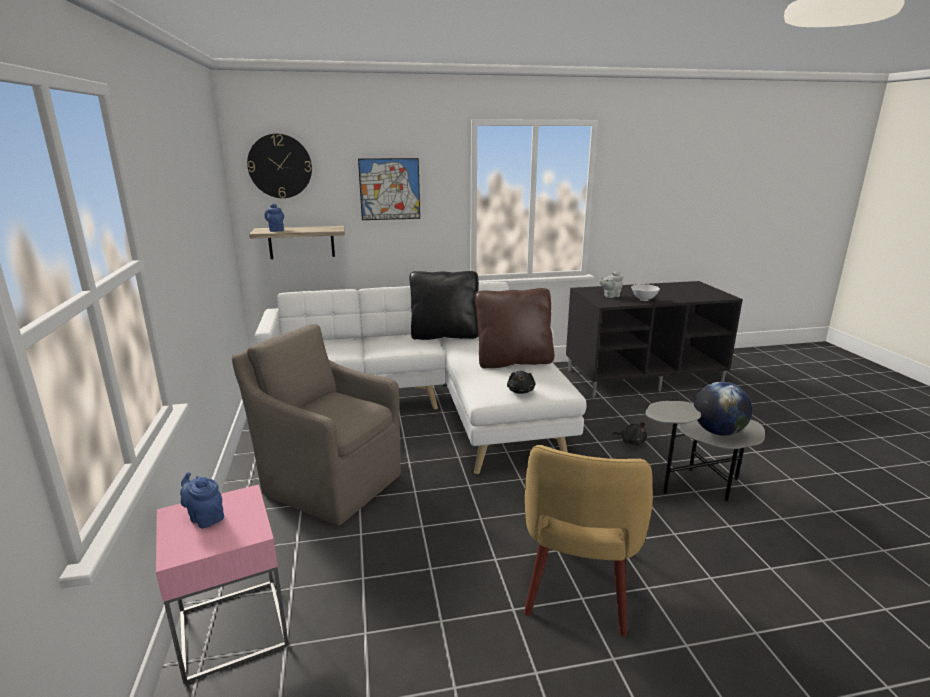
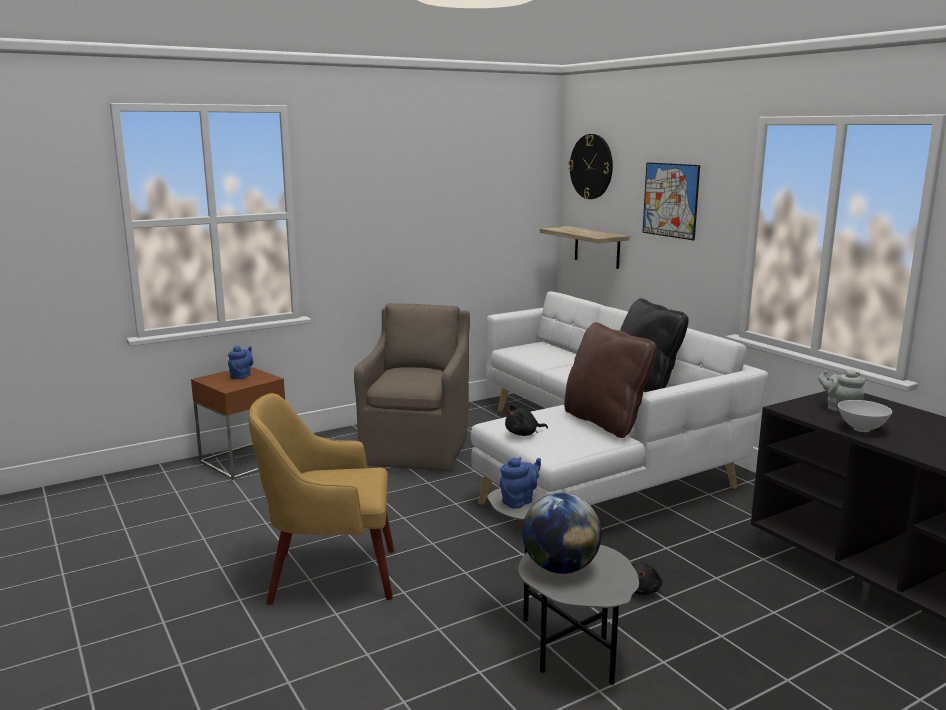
camera: 70 degrees right, 5 degrees down
(233, 628) = (244, 461): pink side table -> brown side table
(276, 230) = (567, 229): blue teapot -> blue teapot (519, 501)

